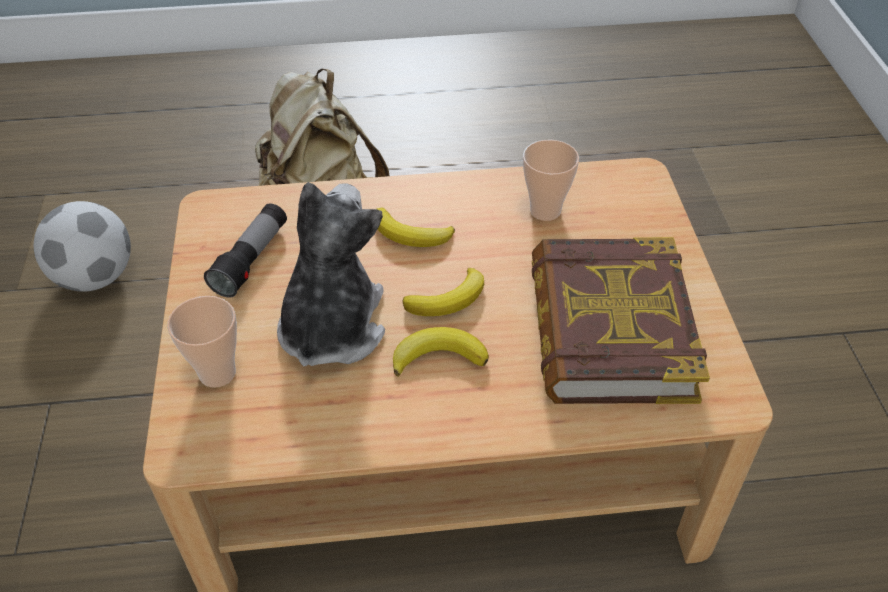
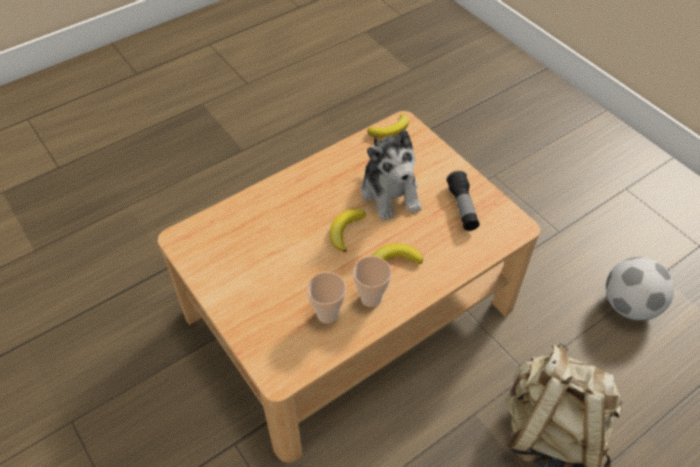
camera: 150 degrees right, 5 degrees up
(217, 373) = (420, 153): cup -> cup (371, 298)
(438, 356) = (330, 200): banana -> banana (390, 130)
(609, 330) = (253, 249): book -> none

